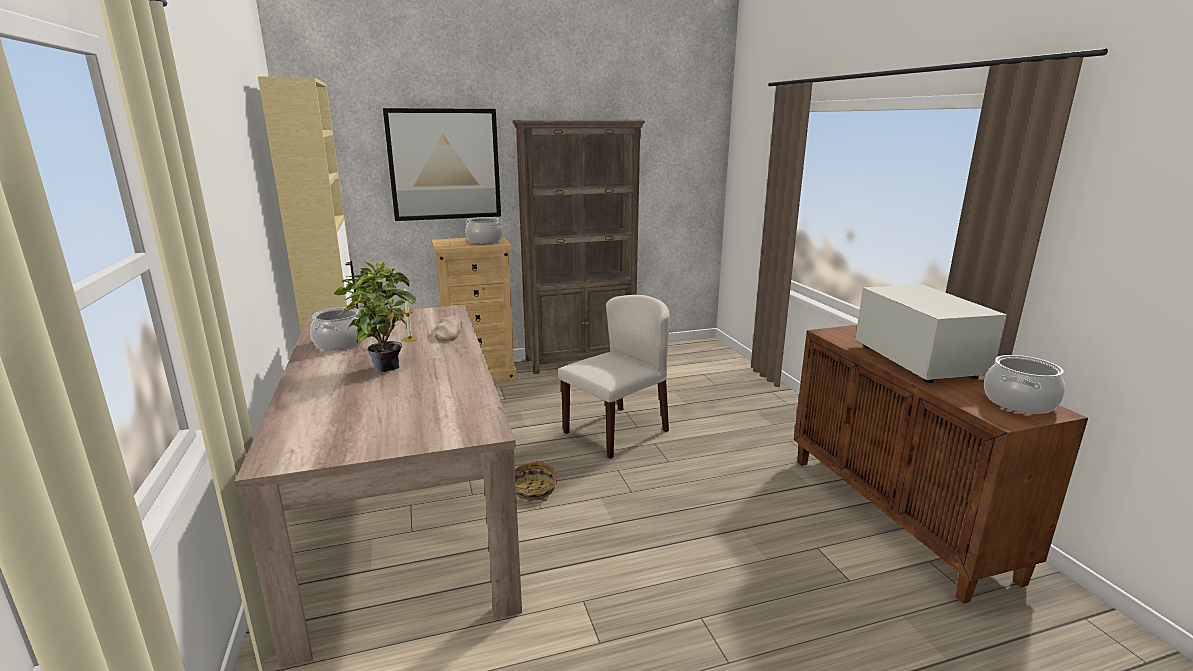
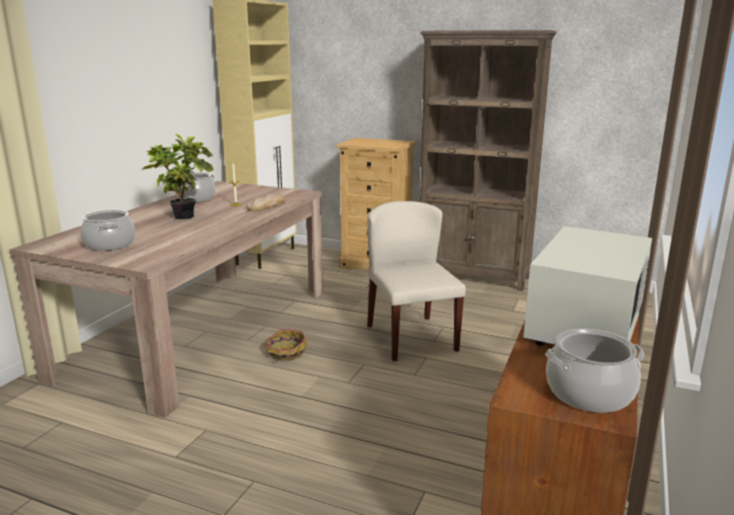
camera: 40 degrees right, 0 degrees up
(444, 164) = (374, 72): picture -> none
(484, 241) = (388, 143): cooking pot -> cooking pot (110, 244)
(616, 431) = (410, 337): beige chair -> beige chair turned 105 degrees counterclockwise

